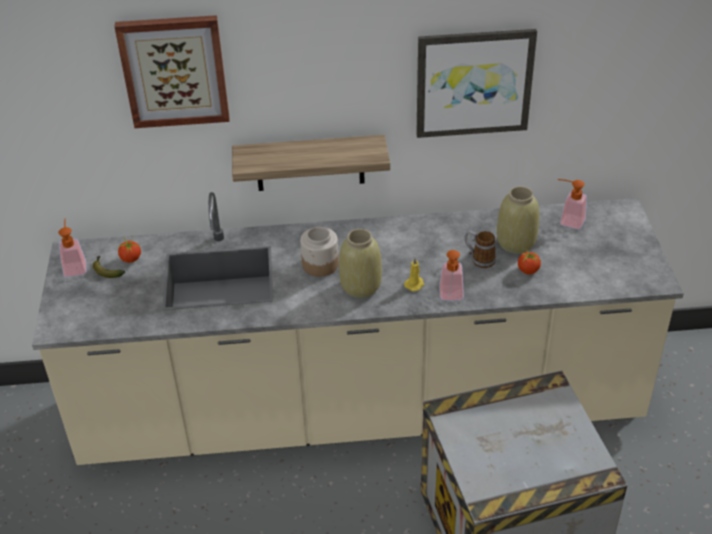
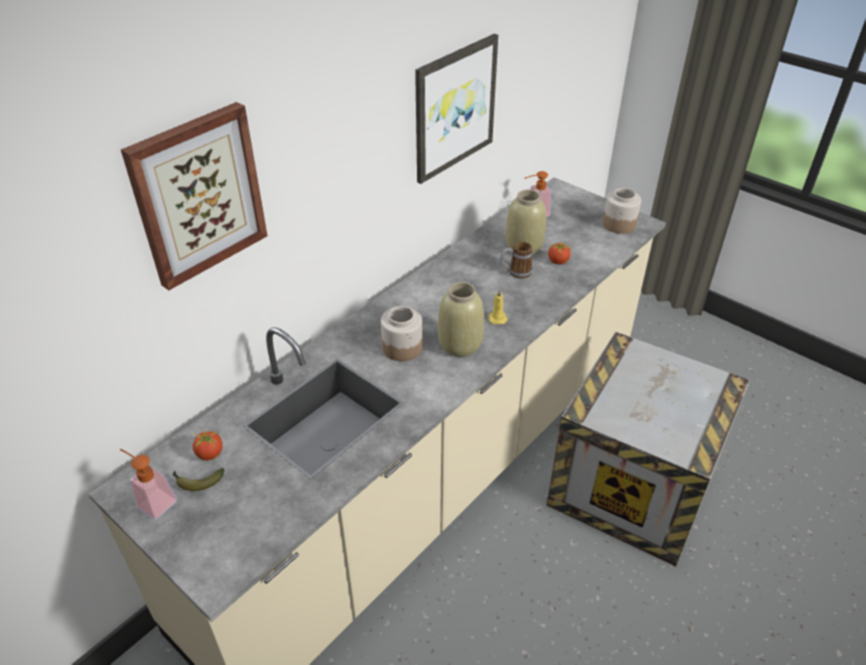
camera: 45 degrees left, 0 degrees up
(310, 163) = (336, 254): shelf -> none
(451, 297) = (536, 311): soap dispenser -> none
(632, 270) = (618, 224): none -> jar

